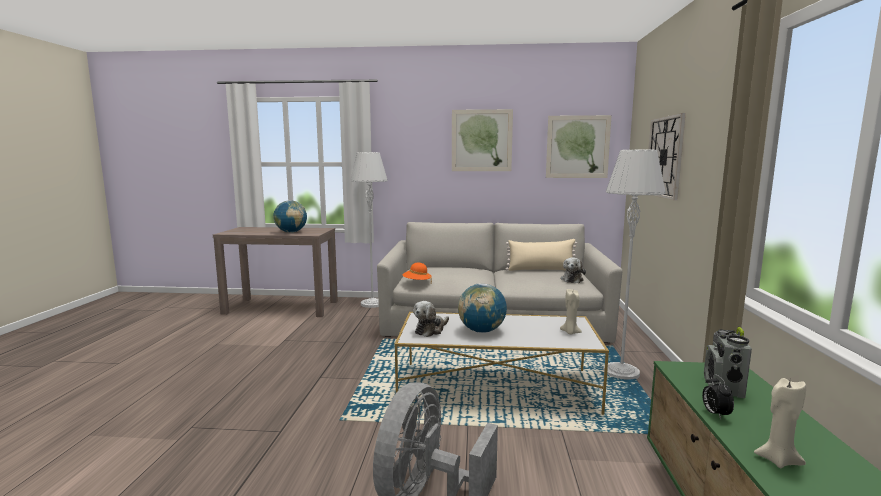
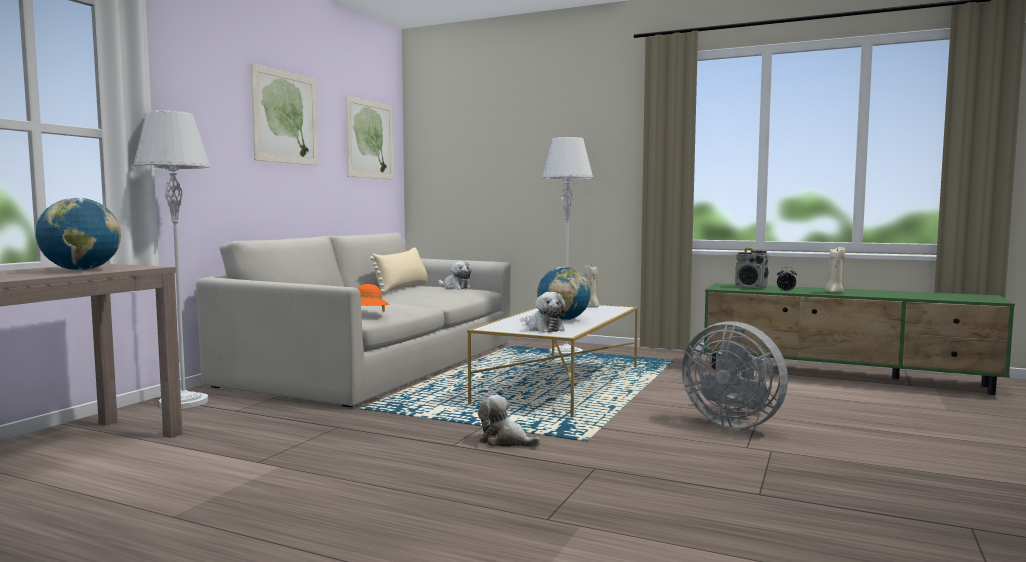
camera: 70 degrees left, 5 degrees down
(331, 391) = (505, 441): none -> plush toy
(665, 157) = (505, 152): wall clock -> none

